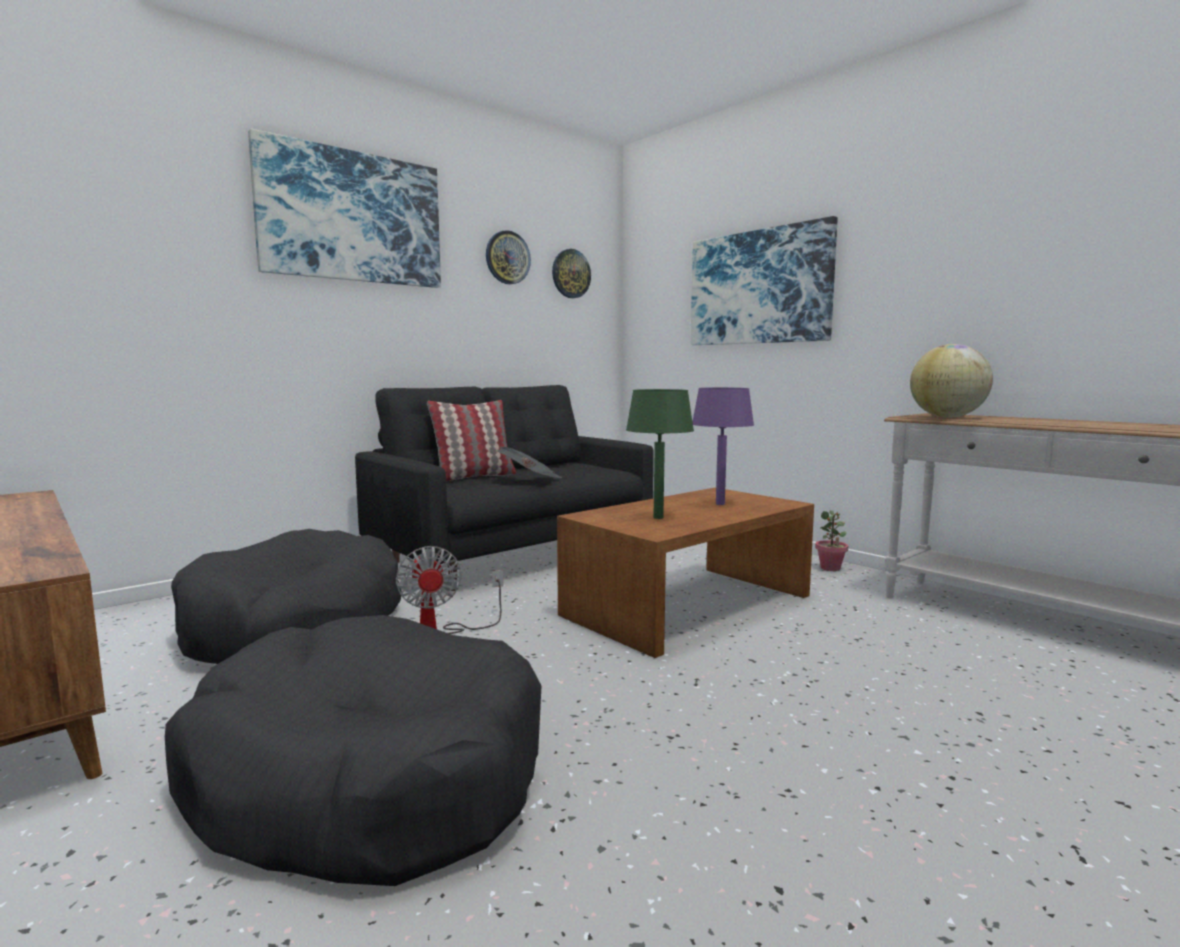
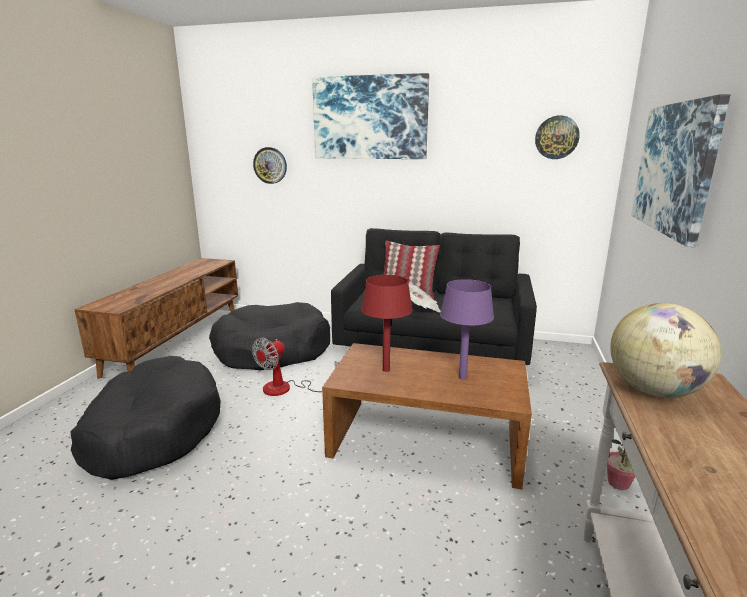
camera: 55 degrees right, 10 degrees up
(507, 257) = (489, 130): wall clock -> wall clock (270, 165)
(658, 517) = (385, 370): green table lamp -> red table lamp

